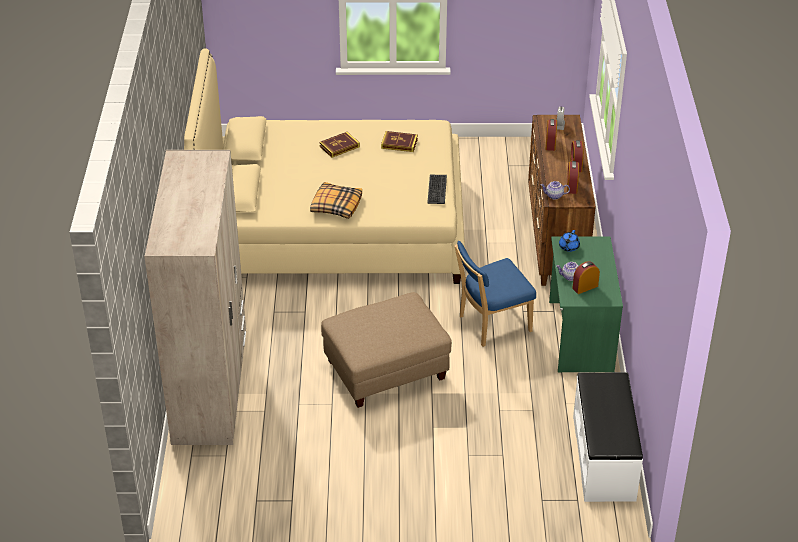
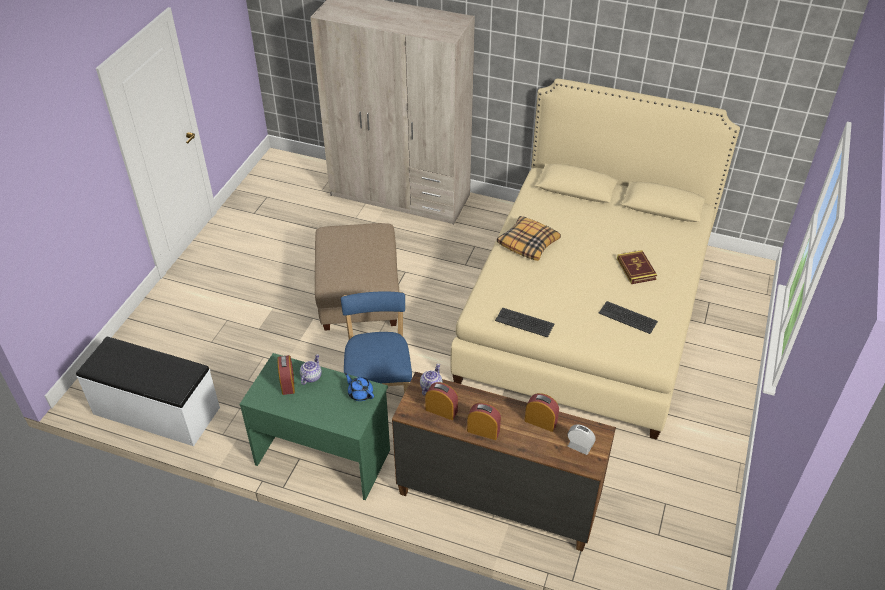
camera: 110 degrees right, 5 degrees up
(399, 143) = (628, 317): book -> keyboard

